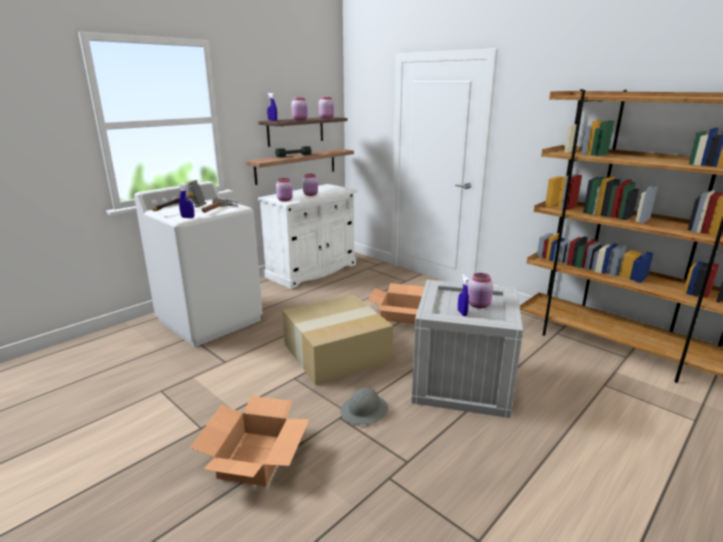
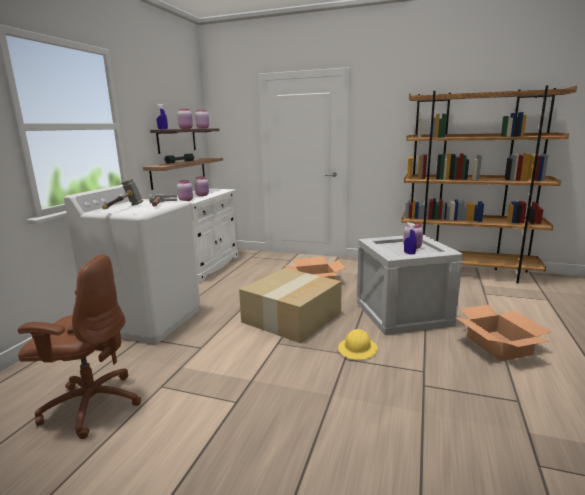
camera: 25 degrees left, 5 degrees down
(101, 390) = (91, 404): none -> brown office chair
(188, 217) = (142, 212): blue spray bottle -> none
(255, 457) = (310, 407): cardboard box -> cardboard box (498, 345)
(364, 411) = (358, 349): grey hard hat -> yellow hard hat

